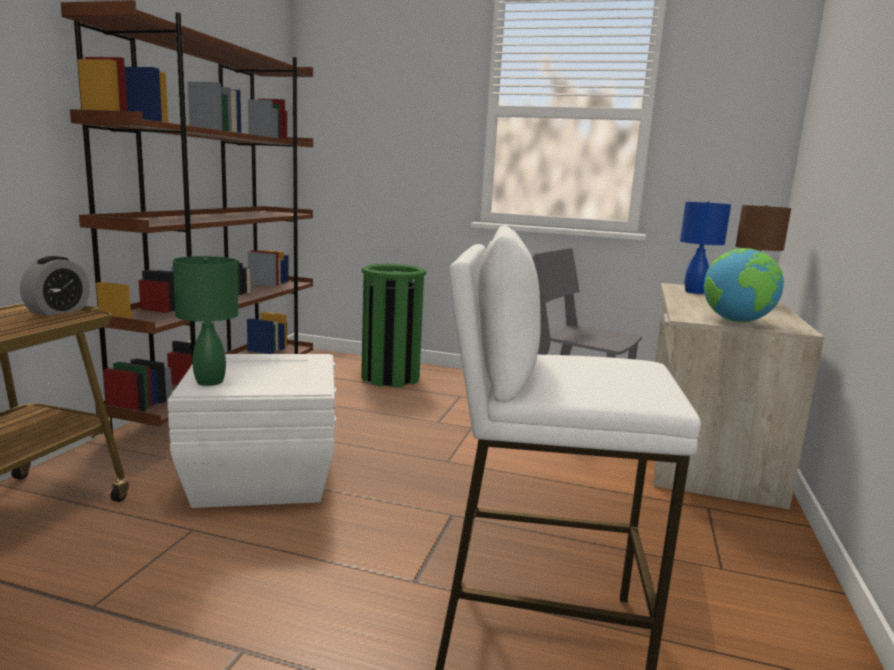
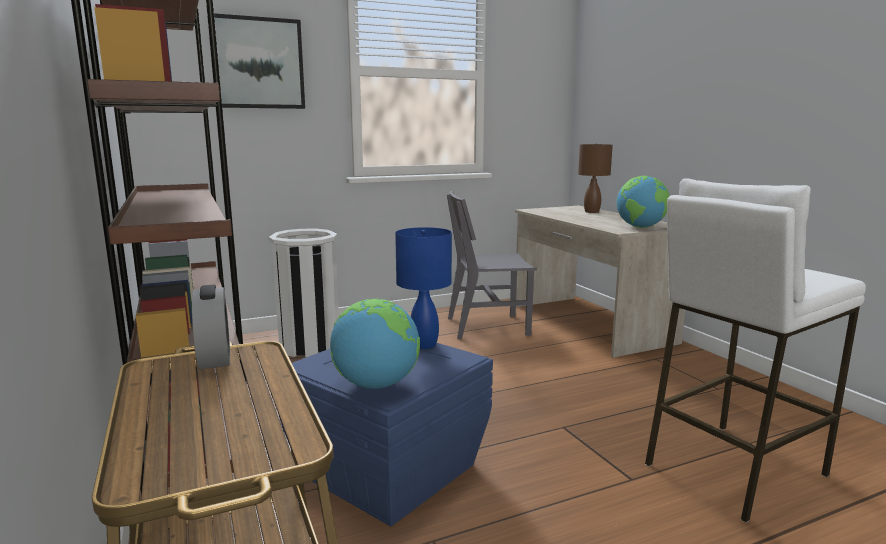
camera: 40 degrees left, 0 degrees up
(210, 381) = (376, 385): green table lamp -> globe
(261, 476) = (387, 470): white storage box -> blue storage box
(390, 377) = (309, 346): green trash can -> white trash can
(401, 106) = (258, 63): none -> picture
(695, 292) = (555, 212): blue table lamp -> blue table lamp (425, 344)

